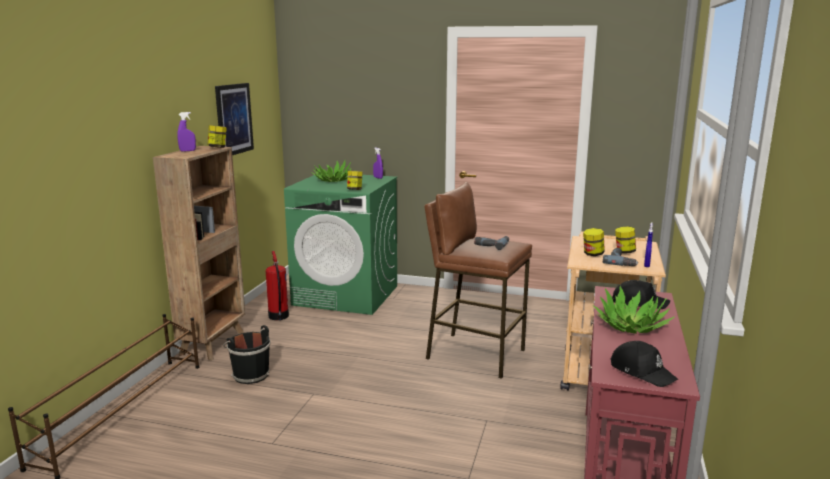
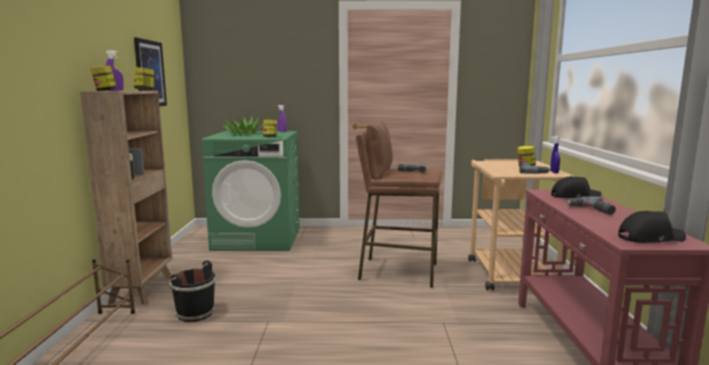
camera: 15 degrees left, 5 degrees down
(278, 317) = (201, 260): fire extinguisher -> none
(592, 254) = (504, 169): jar -> jar (105, 91)
(631, 325) = (591, 210): potted plant -> power drill
(642, 371) = (649, 238): black cap -> black cap turned 45 degrees counterclockwise

